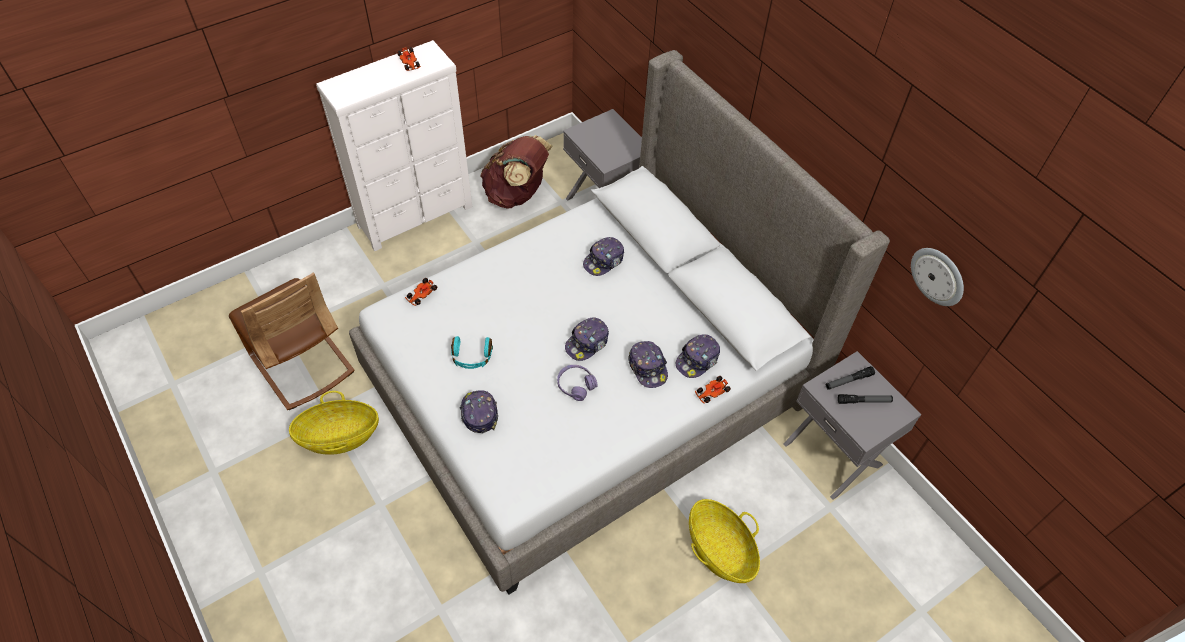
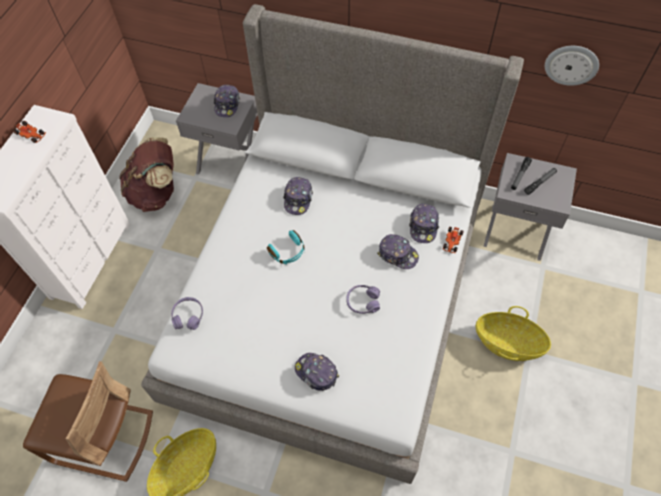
camera: 35 degrees left, 5 degrees up
(421, 294) = (188, 316): toy car -> purple headphones
(472, 357) = (272, 336): turquoise headphones -> turquoise headphones (288, 252)
(587, 343) = (342, 266): cap -> cap (227, 104)

